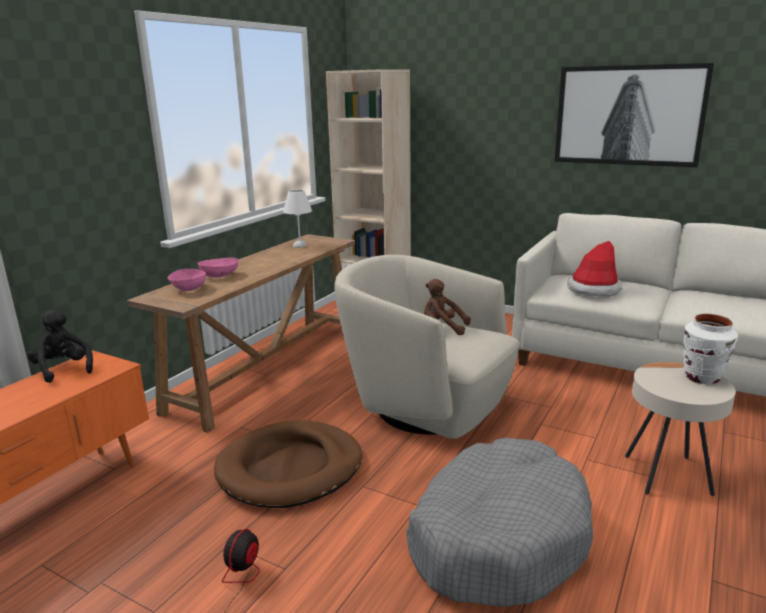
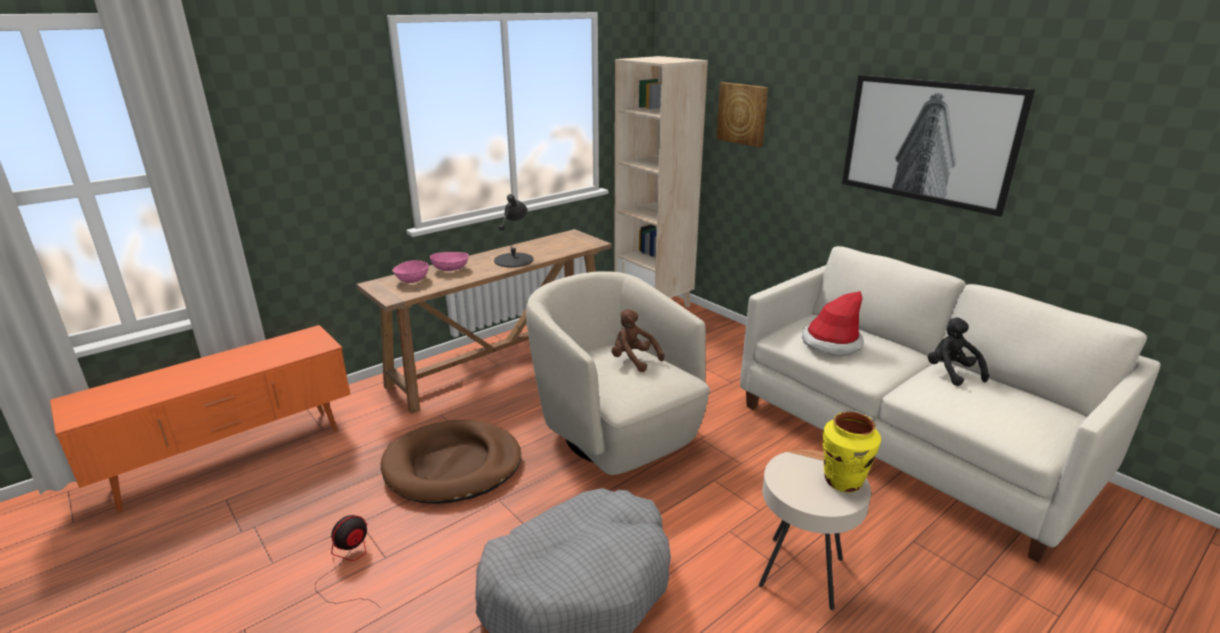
camera: 20 degrees right, 5 degrees up
(63, 369) = (285, 340): black plush toy -> black plush toy (951, 373)
(277, 261) = (514, 260): none -> black table lamp
(299, 246) = (552, 243): white table lamp -> none
(448, 114) = (742, 114): none -> picture
(702, 378) = (843, 481): white vase -> yellow vase

